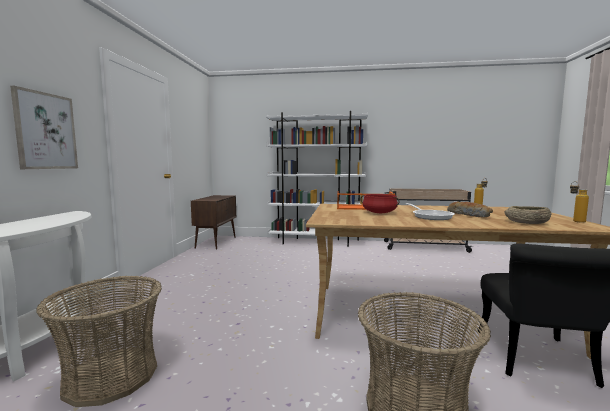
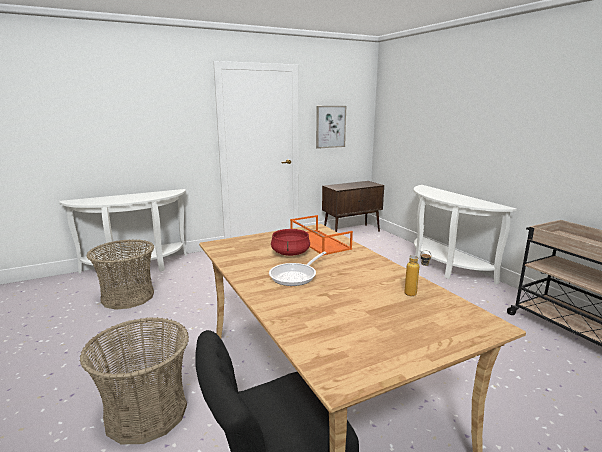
camera: 55 degrees right, 10 degrees up
(45, 131) = (163, 135): picture -> picture (330, 126)
(316, 242) = (443, 266): white bookcase -> white console table
(469, 215) = (339, 293): bread -> none
(527, 222) = (320, 329): beige bowl -> none
(575, 221) = (388, 365): bottle -> none

